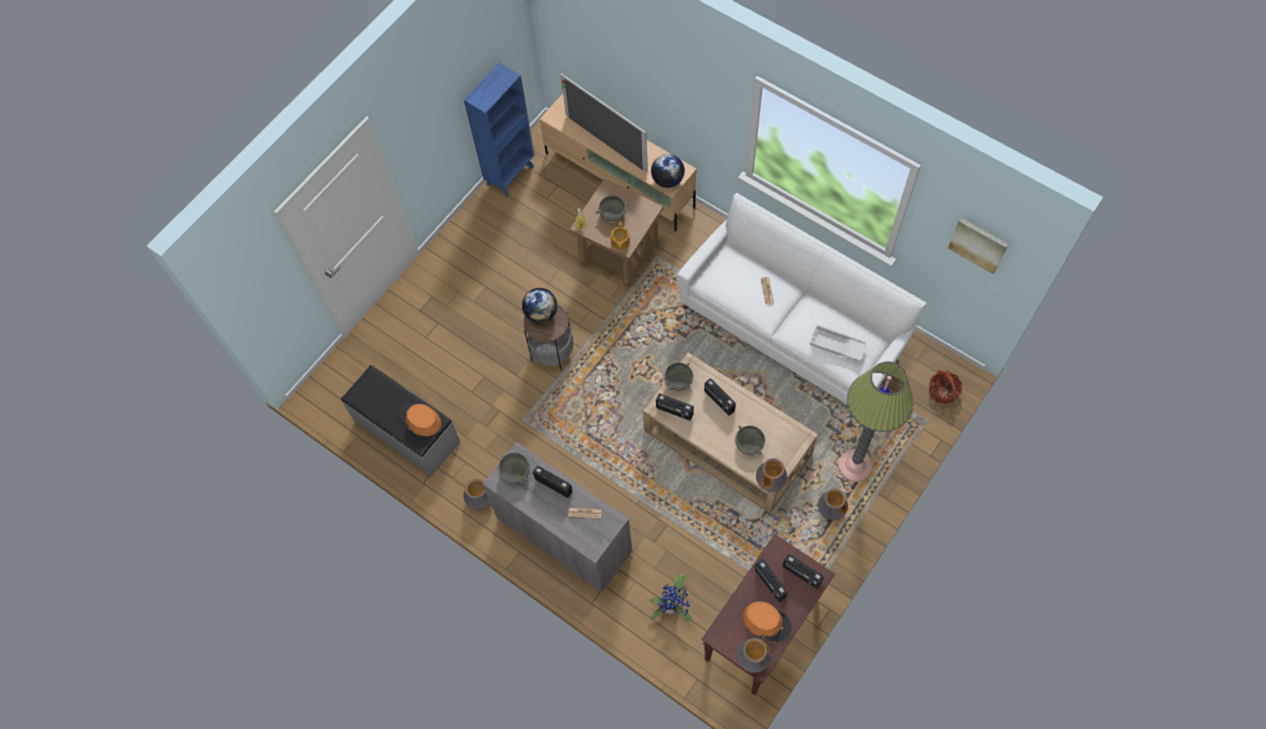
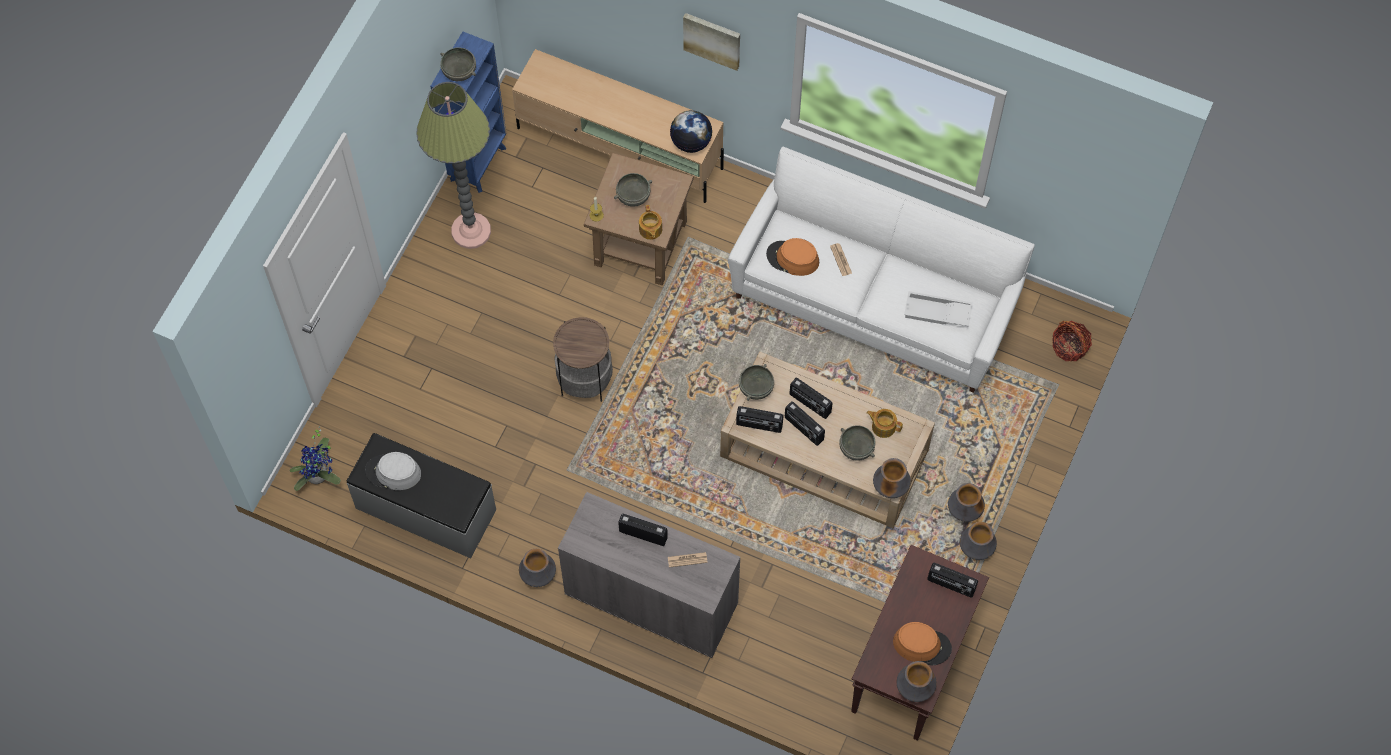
camera: 15 degrees left, 0 degrees up
(377, 398) = (393, 472): none -> grey hat
(420, 420) = (452, 489): orange hat -> orange hat (792, 258)
(516, 471) = (594, 527): grey bowl -> grey bowl (460, 71)
(541, 313) = (573, 334): globe -> none
(606, 143) = (603, 107): television -> none
(672, 606) = (800, 658): potted plant -> potted plant (320, 476)
(769, 584) = (916, 602): radio -> radio (803, 429)
(775, 430) = (883, 426): none -> teapot
(834, 543) = (976, 549): none -> vase
(855, 466) = (982, 454): floor lamp -> floor lamp (471, 231)
(978, 244) = (1085, 169): picture -> picture (712, 39)

